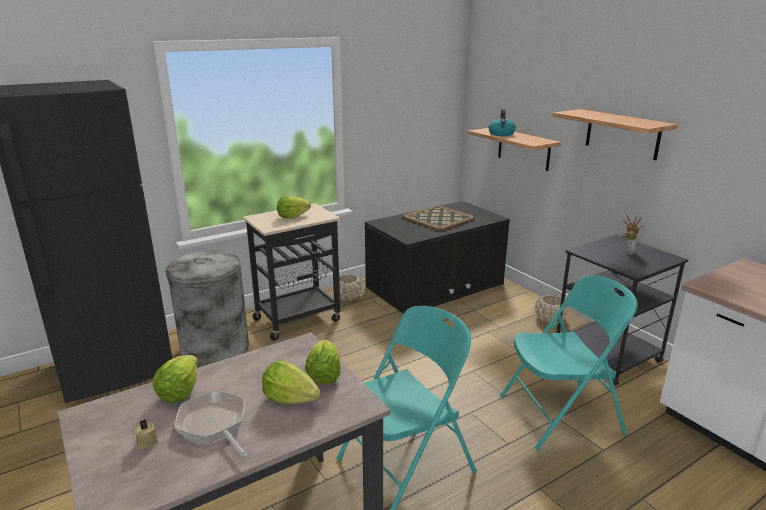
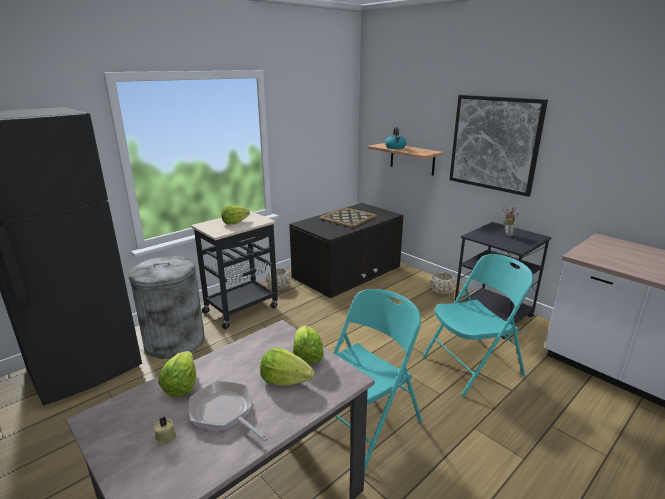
camera: 10 degrees left, 0 degrees up
(622, 134) = (494, 143): shelf -> picture

